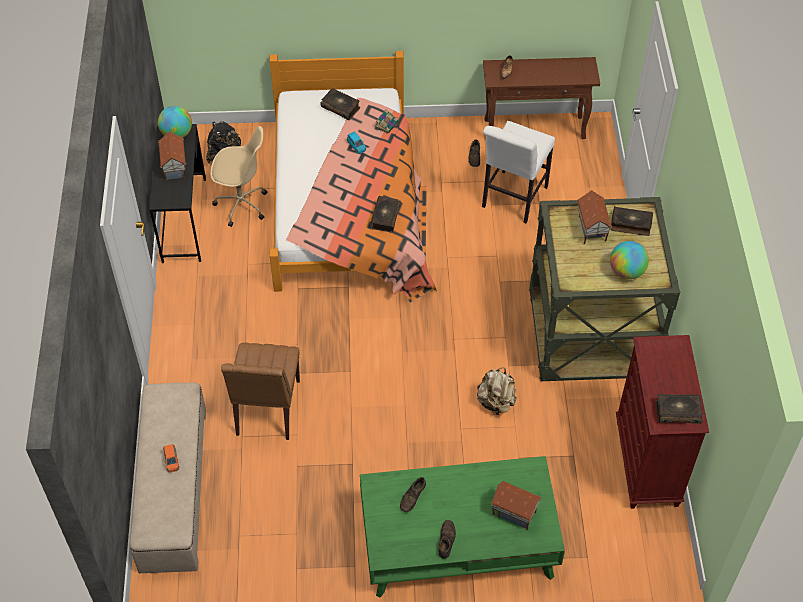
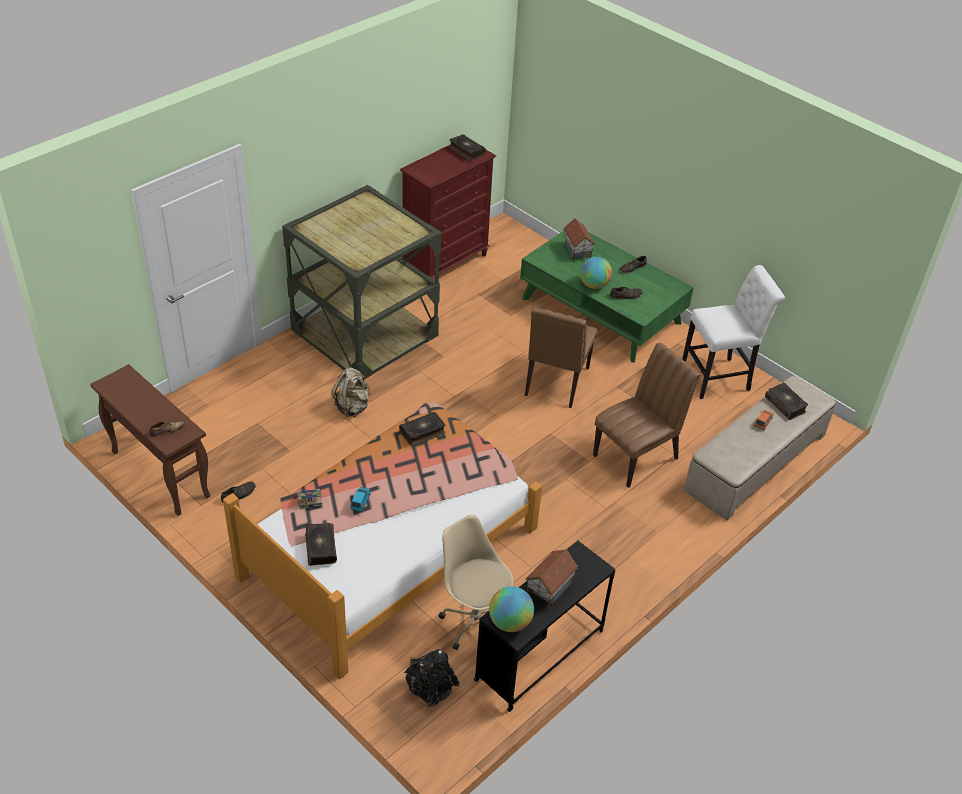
camera: 135 degrees left, 10 degrees down
(402, 424) = (556, 381): none -> brown chair
(496, 402) = (481, 347): beige backpack -> beige backpack (352, 407)
(512, 199) = (270, 441): white stool -> white stool (719, 378)
(590, 229) = (354, 243): toy house -> none
(626, 271) = (376, 213): globe -> globe (594, 285)
(630, 224) = (327, 228): book -> book (785, 405)

